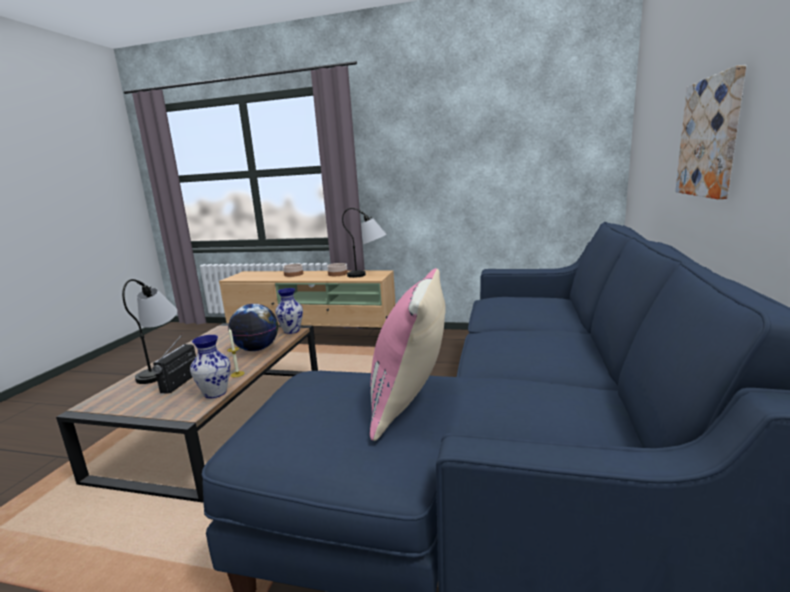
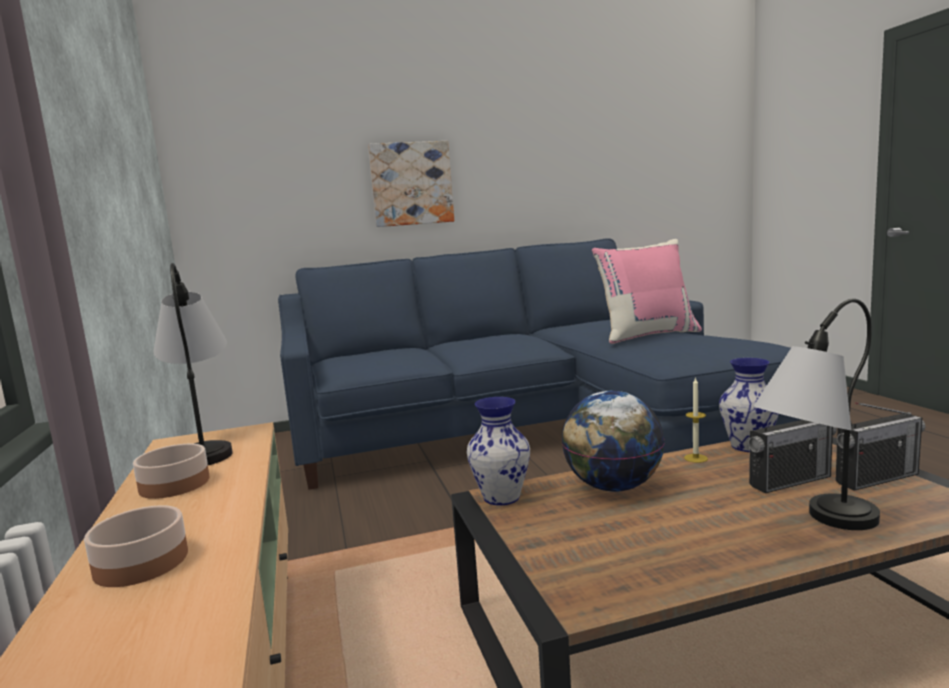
camera: 120 degrees left, 5 degrees down
(134, 402) = (877, 478): none -> radio

